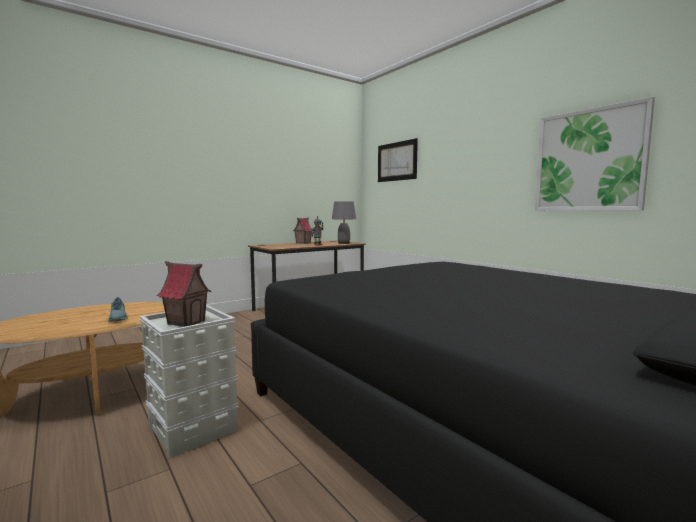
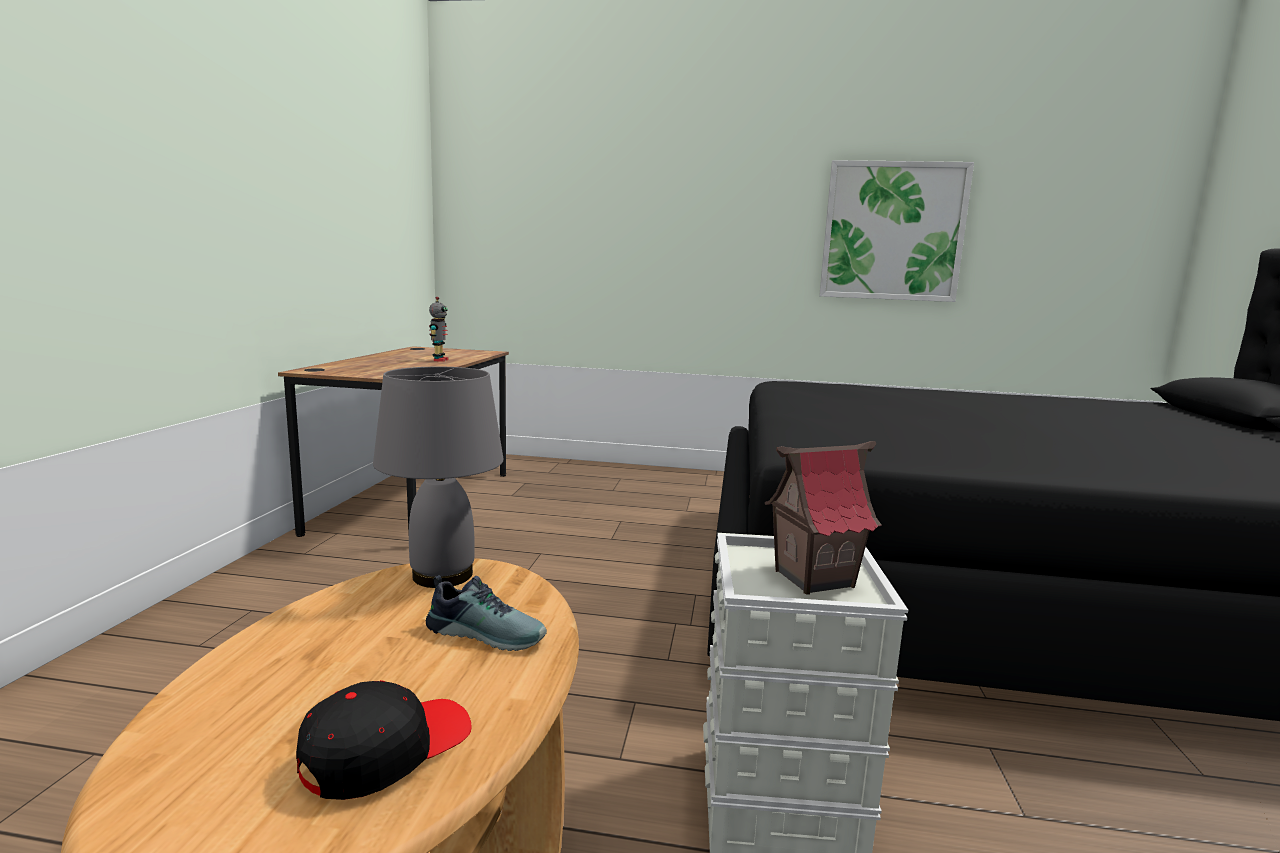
camera: 45 degrees left, 5 degrees up
(43, 328) = (386, 750): none -> black cap
(303, 243) = (386, 358): toy house -> none
(344, 243) = (469, 353): grey table lamp -> grey table lamp (444, 575)
(396, 161) = (537, 188): picture -> none

